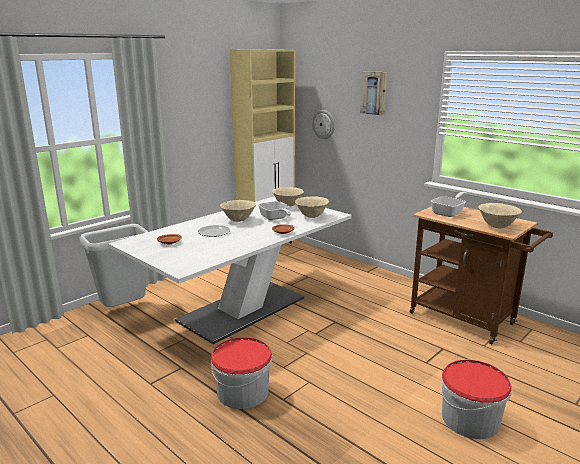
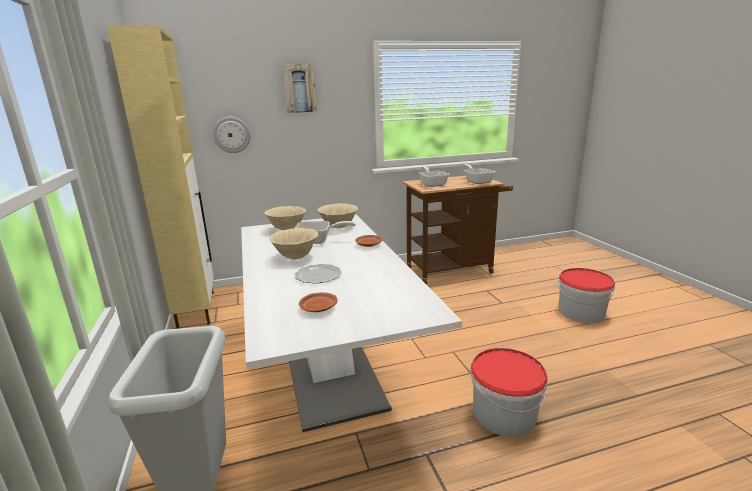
camera: 60 degrees left, 0 degrees up
(497, 226) = (477, 181): beige bowl -> frying pan

